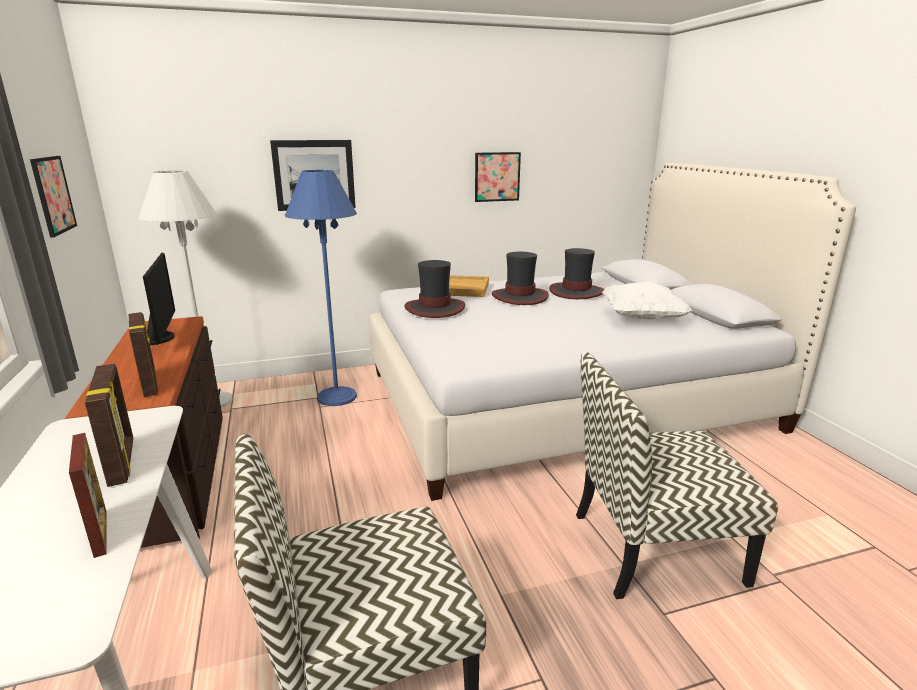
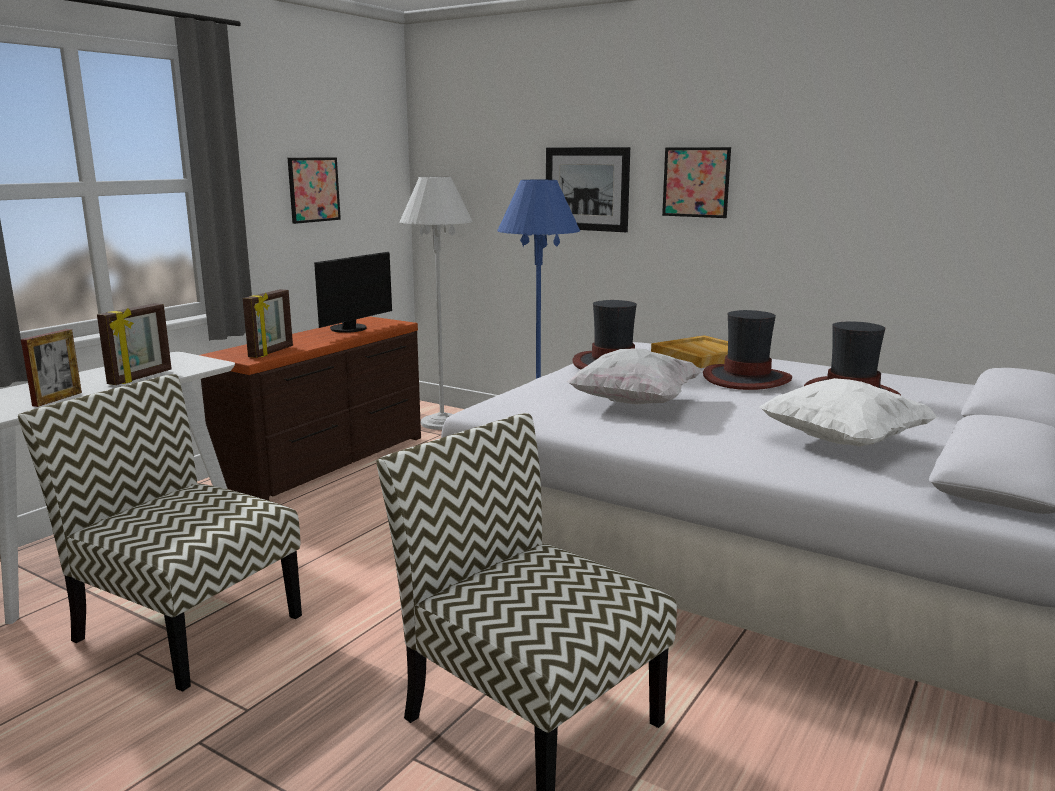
camera: 50 degrees right, 5 degrees down
(497, 177) = (829, 204): picture -> picture (696, 182)
(514, 329) = (634, 403): none -> white pillow

